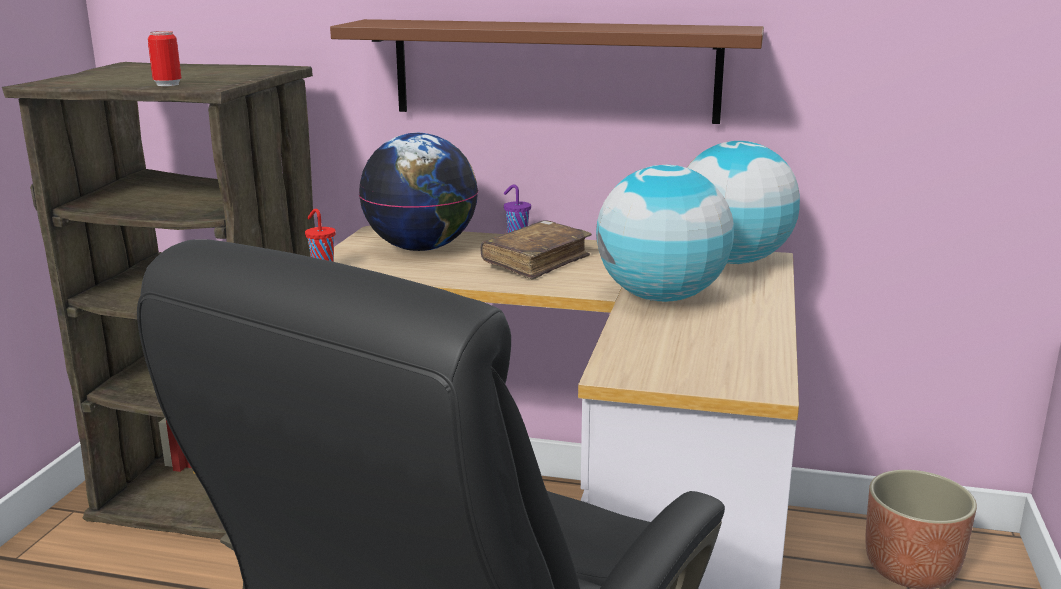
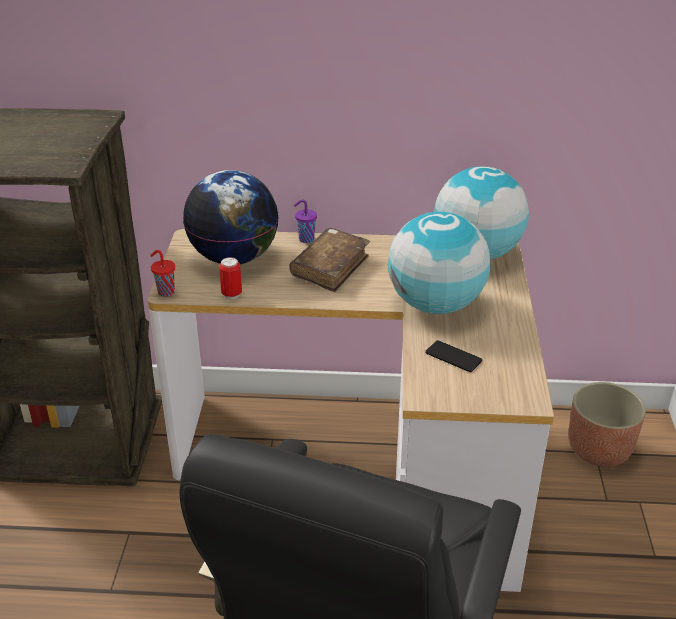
camera: 10 degrees left, 15 degrees up
(167, 84) = (26, 164): can -> can (231, 294)
(554, 70) = (331, 107): brown shelf -> none
(668, 341) = (453, 357): none -> phone

